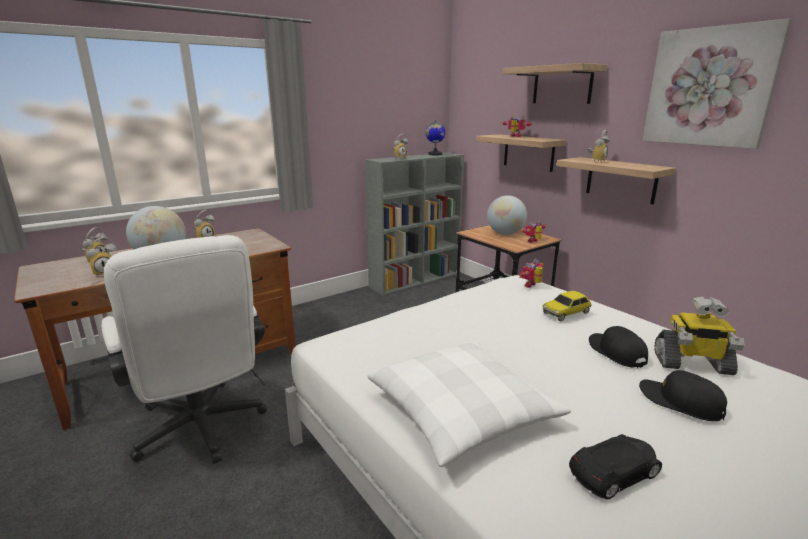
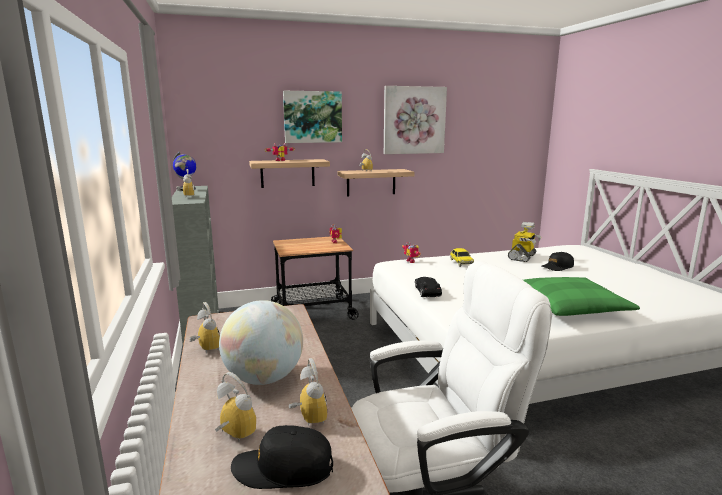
camera: 70 degrees left, 5 degrees down
(461, 411) = (571, 306): white pillow -> green pillow
(505, 234) = (307, 244): globe -> none
(562, 85) = (312, 117): shelf -> picture
(614, 473) = (613, 289): black toy car -> black toy car (427, 291)
(616, 352) = (510, 265): black cap -> black cap (283, 468)

